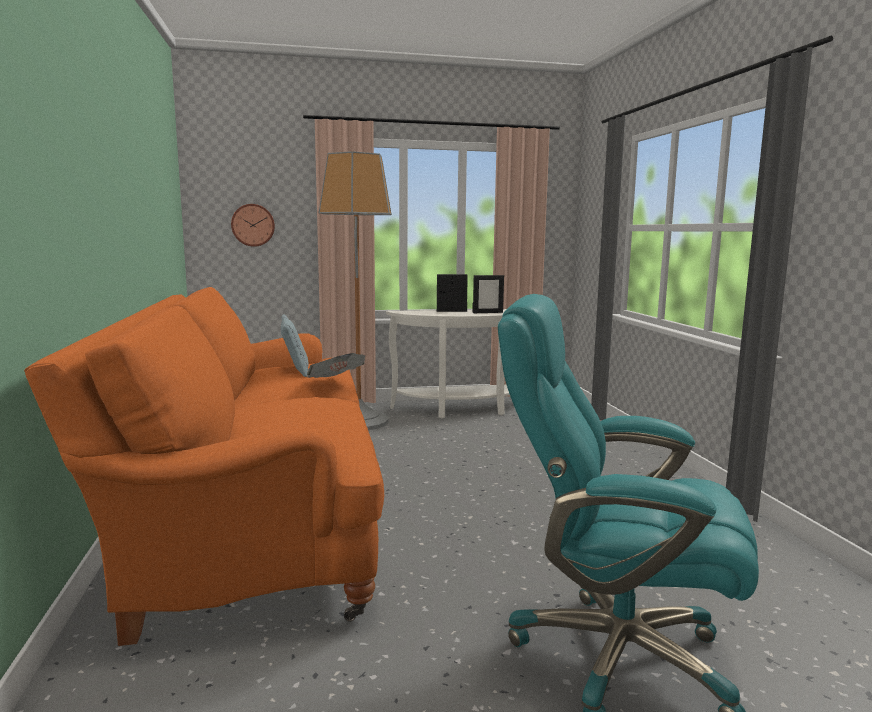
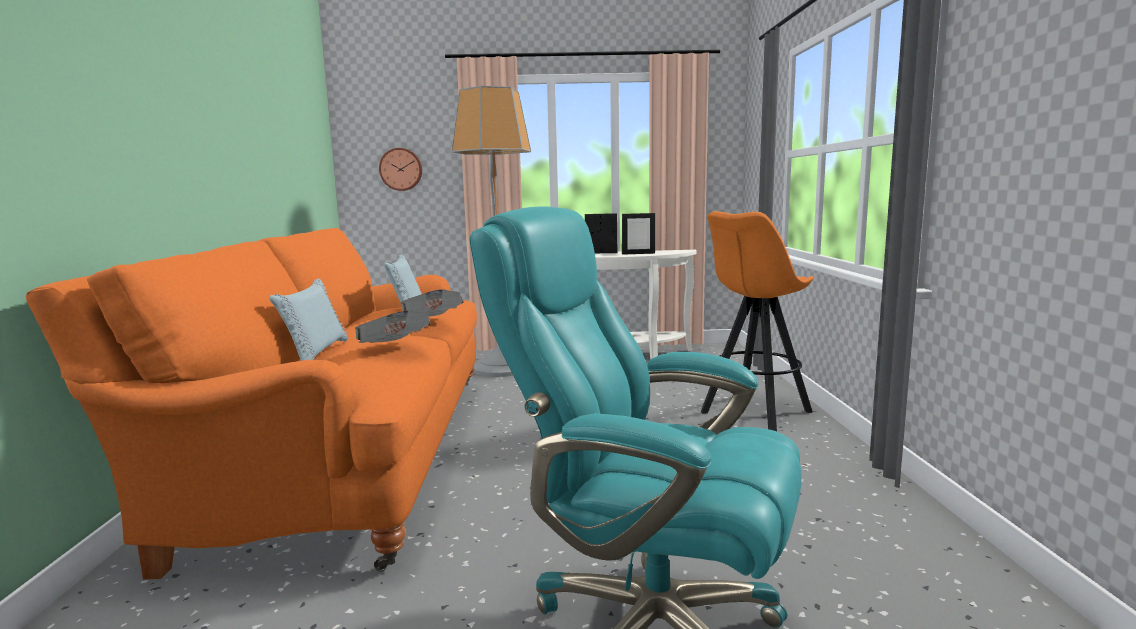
camera: 10 degrees right, 0 degrees up
(248, 418) = (316, 354): none -> blue pillow
(327, 412) = (394, 349): none -> newspaper
(610, 460) = (753, 413): none -> orange stool

